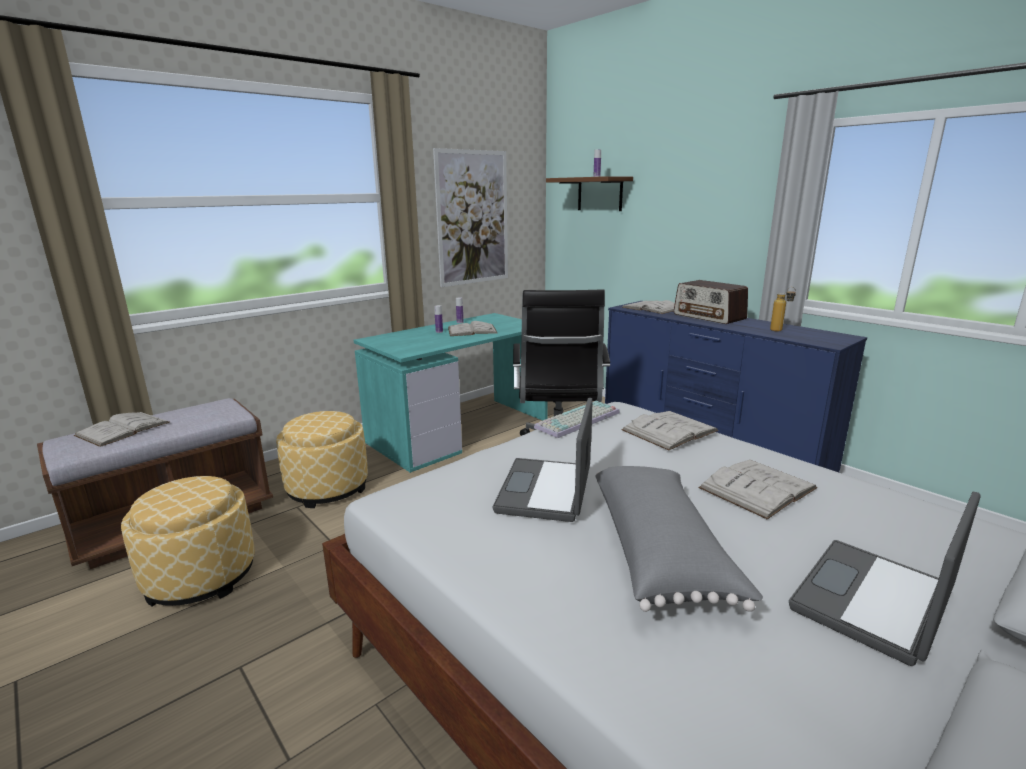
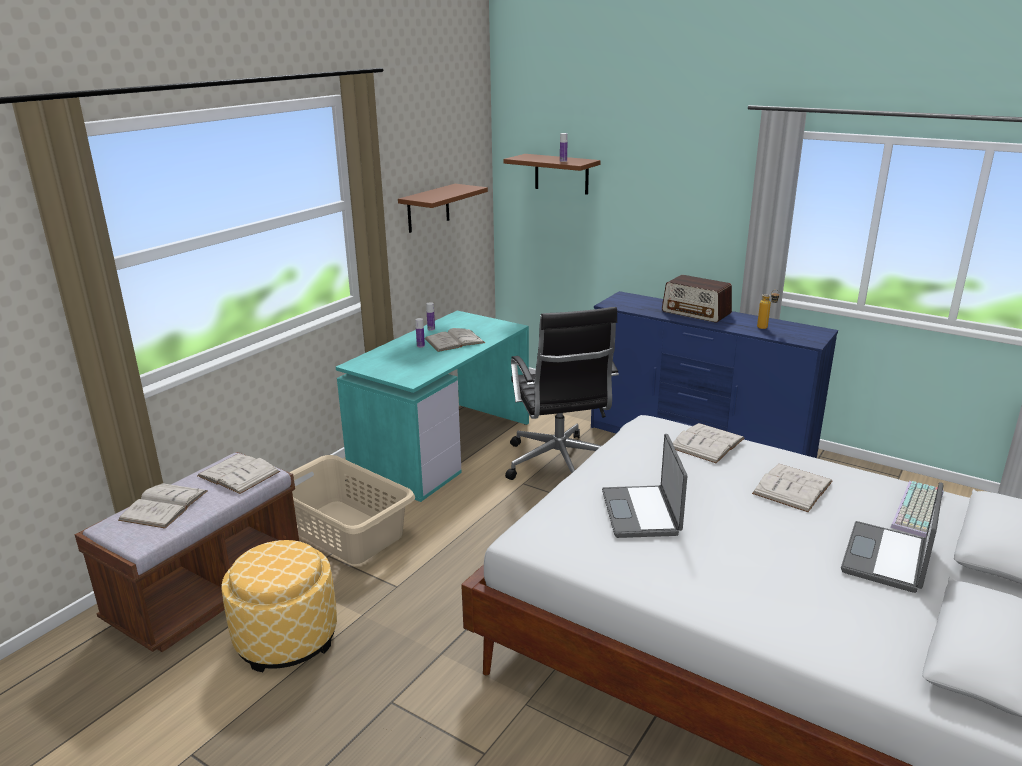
camera: 15 degrees left, 5 degrees up
(327, 488) = (345, 531): ottoman -> beige laundry basket
(473, 218) = (428, 208): picture -> brown shelf
(578, 421) = (626, 442): keyboard -> keyboard (919, 511)
(652, 308) = (637, 303): white book -> white book (238, 474)
(661, 552) = (749, 548): grey pillow -> none

